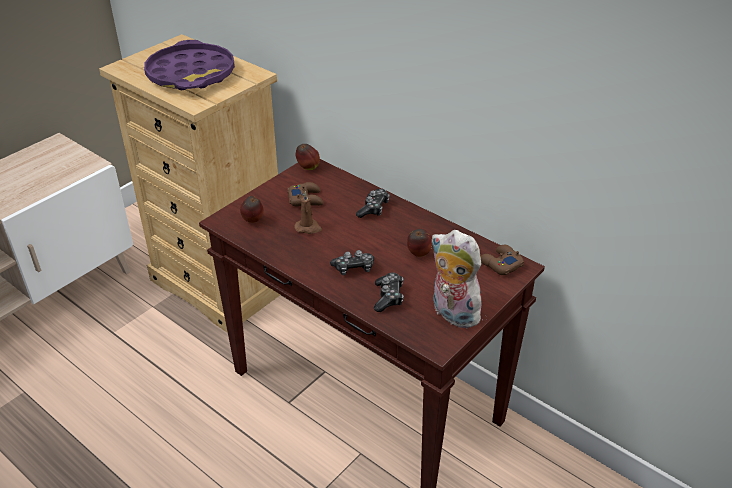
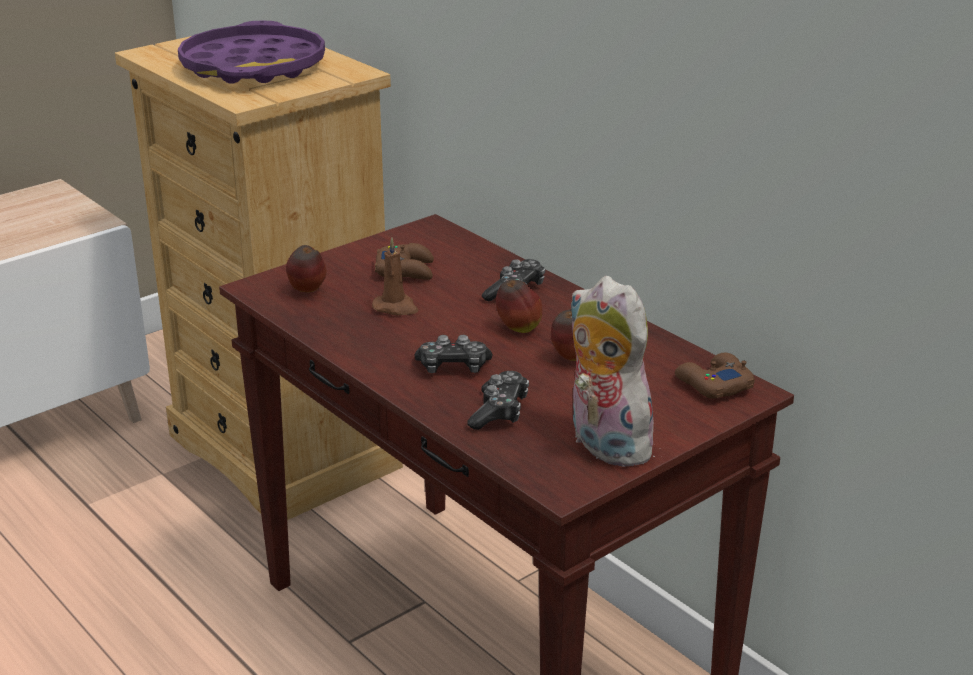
camera: 10 degrees right, 10 degrees down
(308, 168) = (424, 231): apple -> apple (518, 329)

